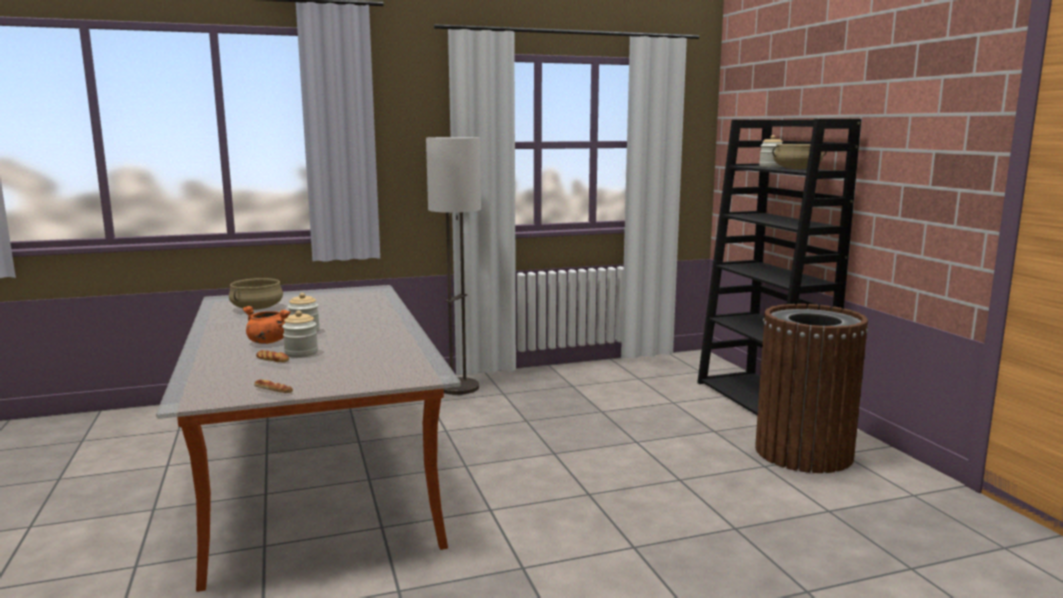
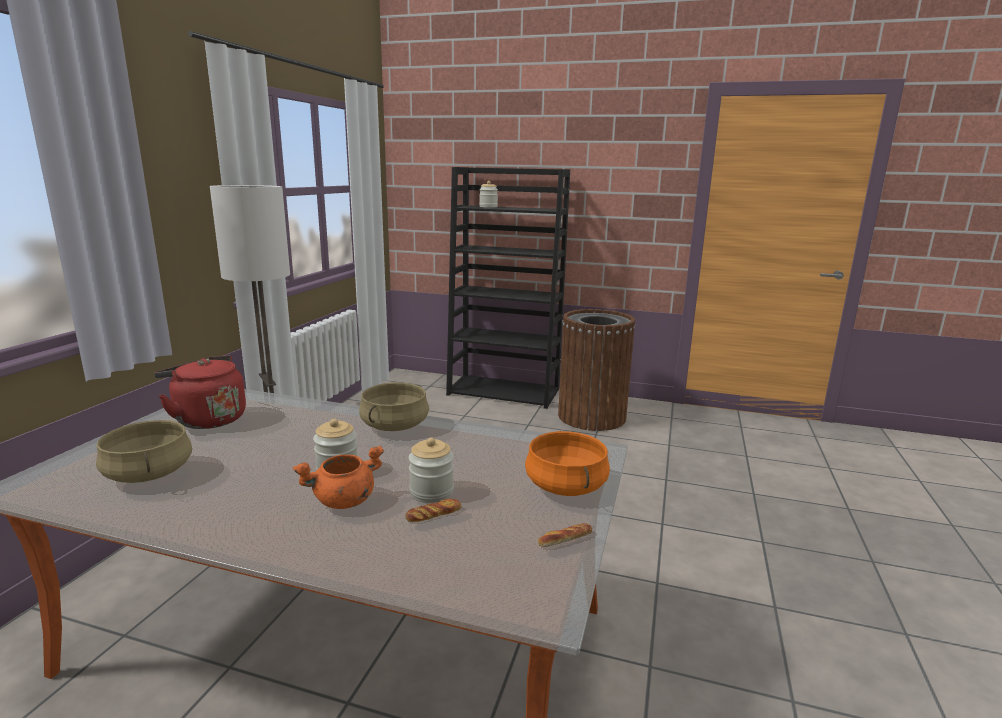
camera: 55 degrees left, 5 degrees up
(336, 297) = (207, 419): none -> red kettle
(352, 378) = (566, 486): none -> orange cooking pot
(797, 169) = (523, 208): beige cooking pot -> beige cooking pot (395, 426)

